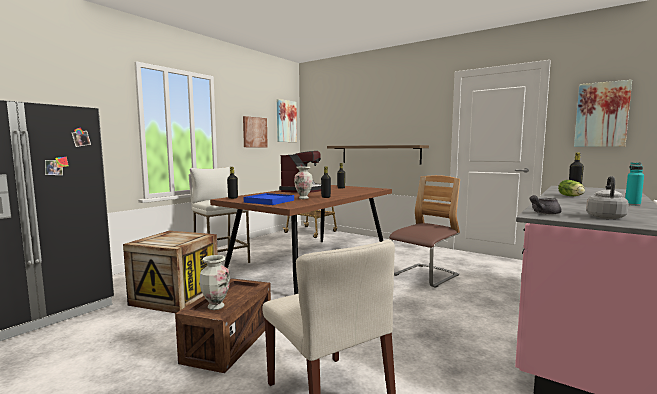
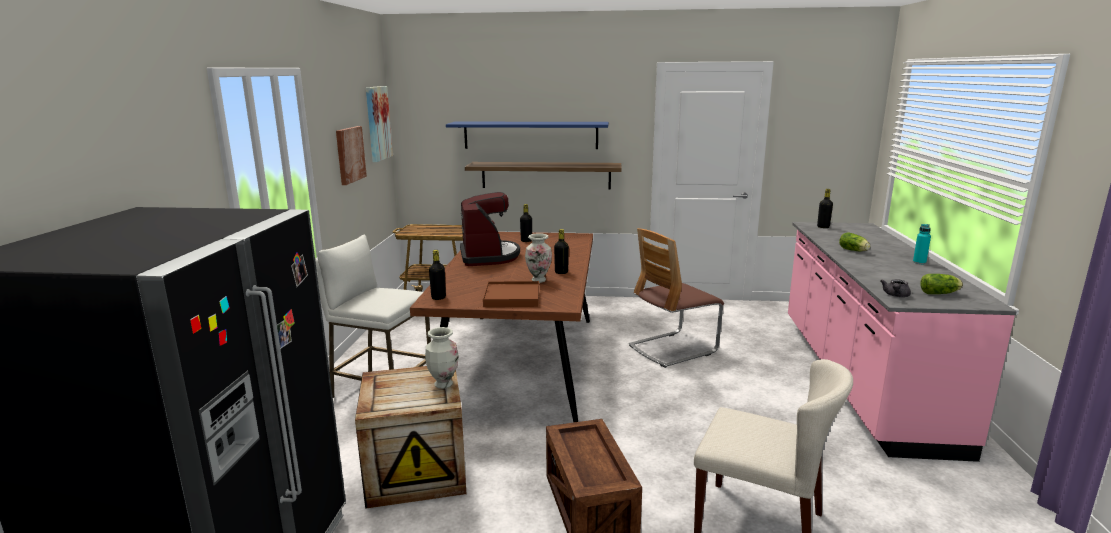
camera: 30 degrees left, 10 degrees up
(216, 307) = (598, 472): vase -> vase (443, 384)
(269, 201) = (512, 297): blue tray -> brown tray
(371, 128) = (530, 135): none -> blue shelf
(424, 276) = (672, 349): chair -> chair turned 135 degrees counterclockwise
(601, 115) = (822, 131): picture -> none
(605, 217) = (940, 293): grey kettle -> lettuce

